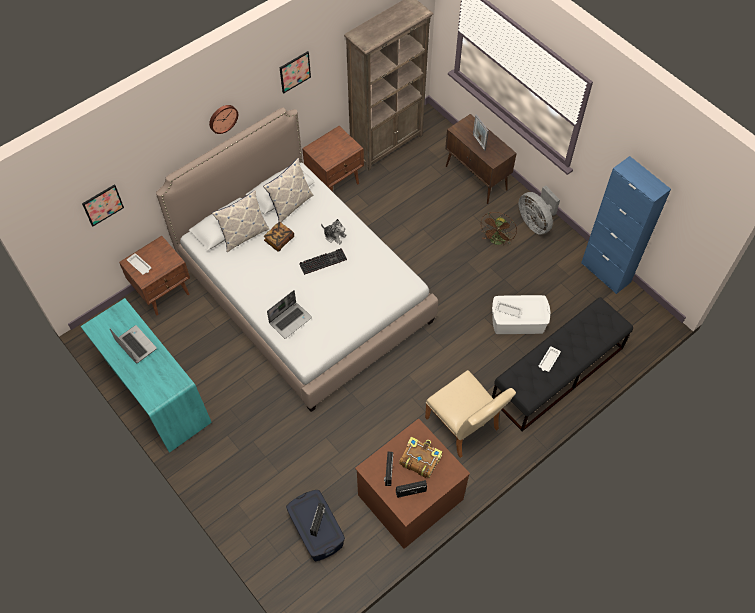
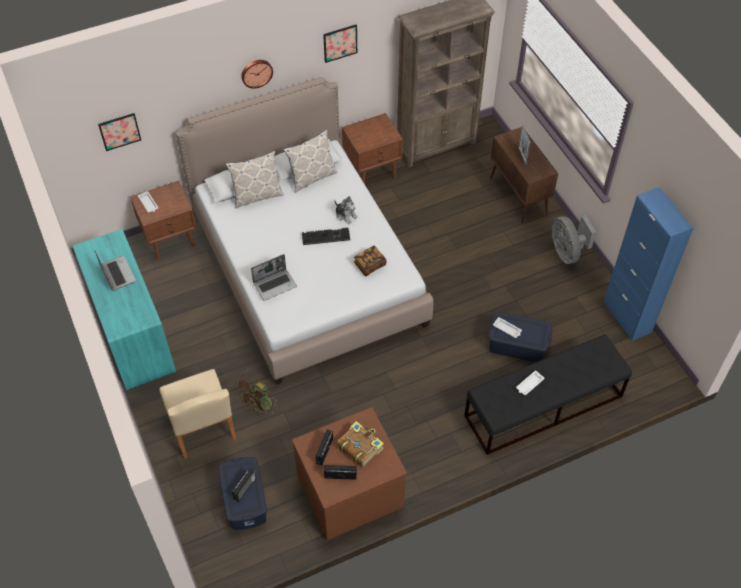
camera: 15 degrees right, 5 degrees down
(279, 240) = (289, 208): book -> book (370, 265)
(464, 427) = (428, 436): beige chair -> beige chair (203, 429)
(496, 241) = (520, 262): brown fan -> brown fan (259, 408)
(518, 321) = (517, 345): white storage box -> blue storage box

